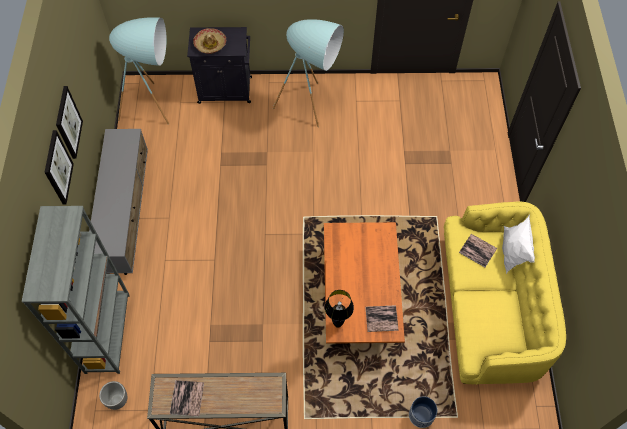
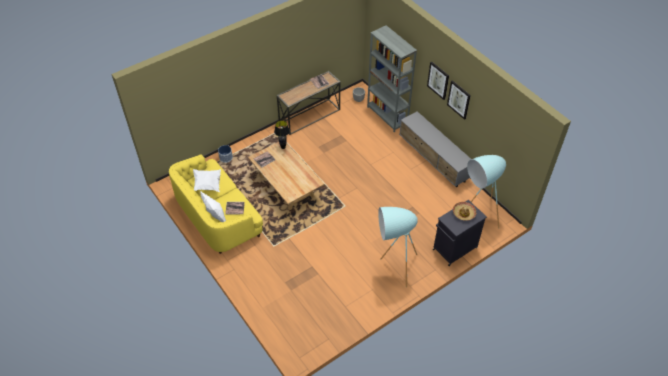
camera: 145 degrees right, 10 degrees down
(360, 297) = (286, 186): orange coffee table -> beige coffee table
(499, 315) = (208, 185): none -> white pillow

